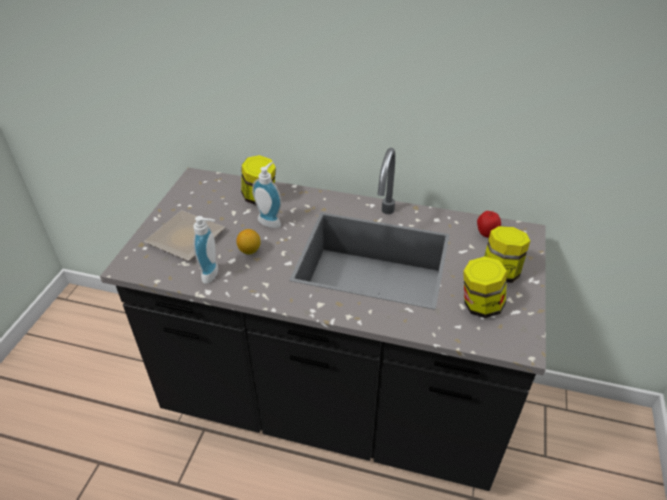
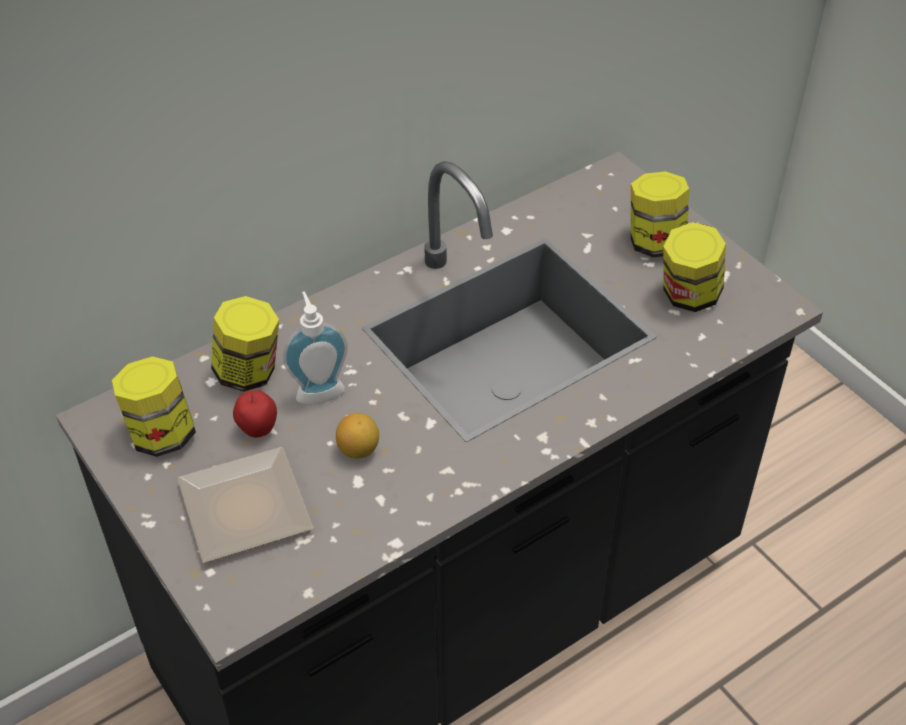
camera: 50 degrees left, 5 degrees up
(203, 195) = (161, 434): none -> jar
(213, 274) = (365, 517): soap dispenser -> none
(486, 234) = (581, 208): apple -> apple (258, 430)

